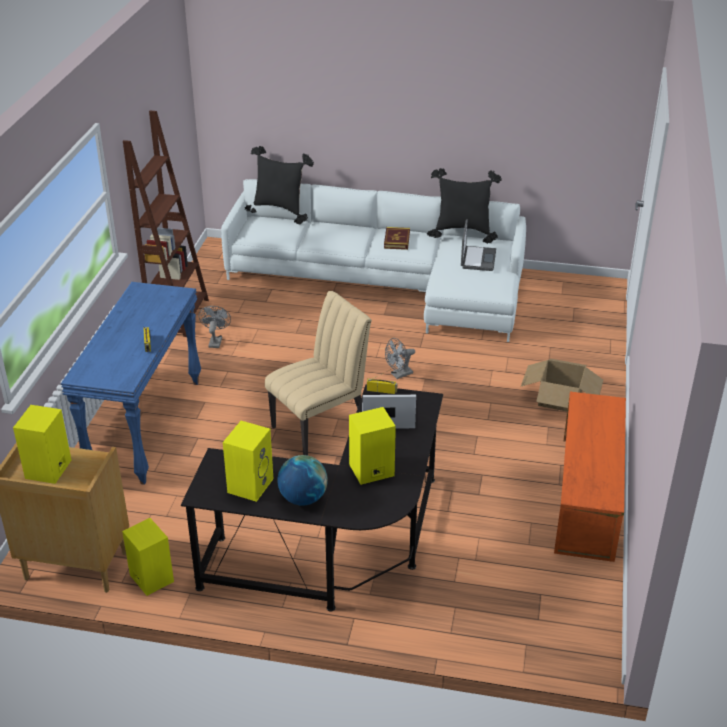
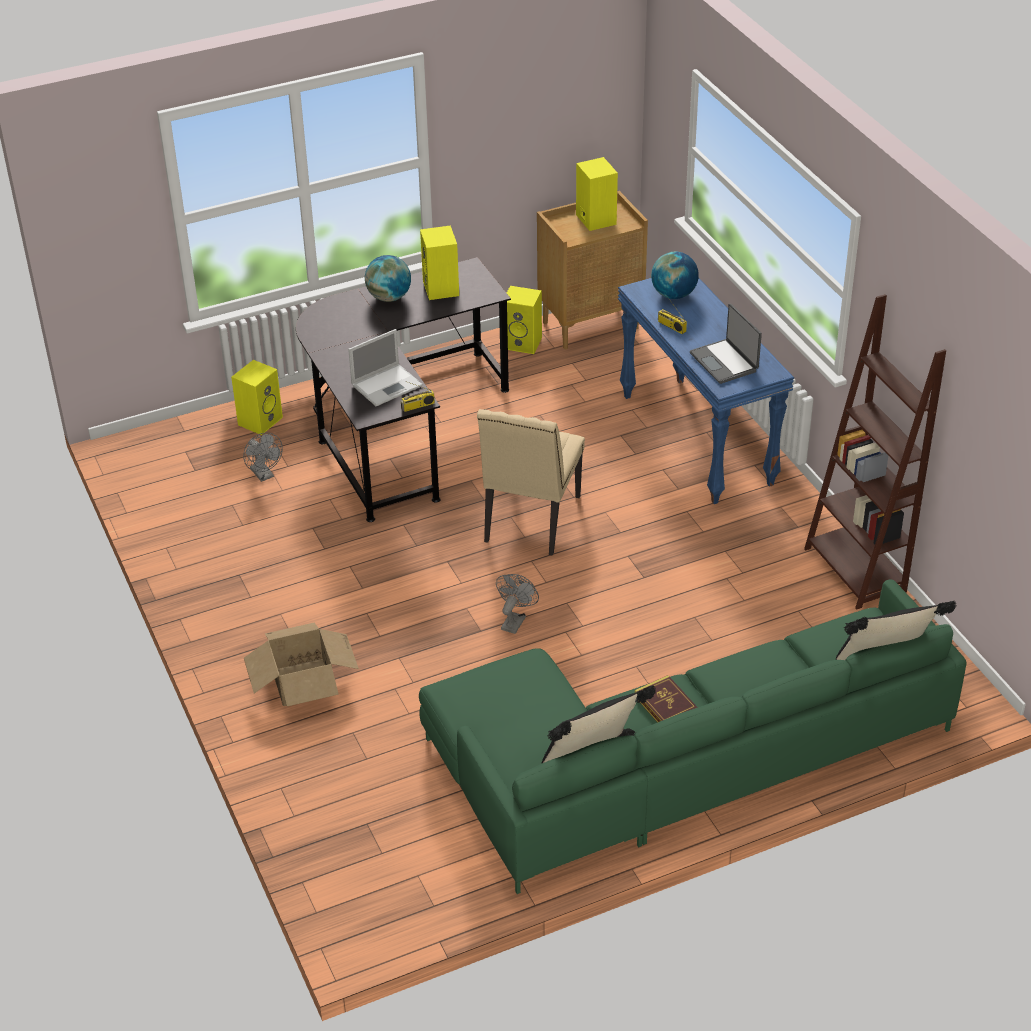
camera: 145 degrees right, 5 degrees up
(108, 366) = (674, 295): none -> globe
(215, 341) = (767, 560): grey fan -> grey fan (264, 475)
(371, 471) = (356, 337): yellow speaker -> yellow speaker (260, 420)
(388, 283) = (675, 760): white sofa -> green sofa
(477, 259) = (525, 728): laptop -> laptop (725, 362)
(589, 497) = (200, 575): orange bench -> none

